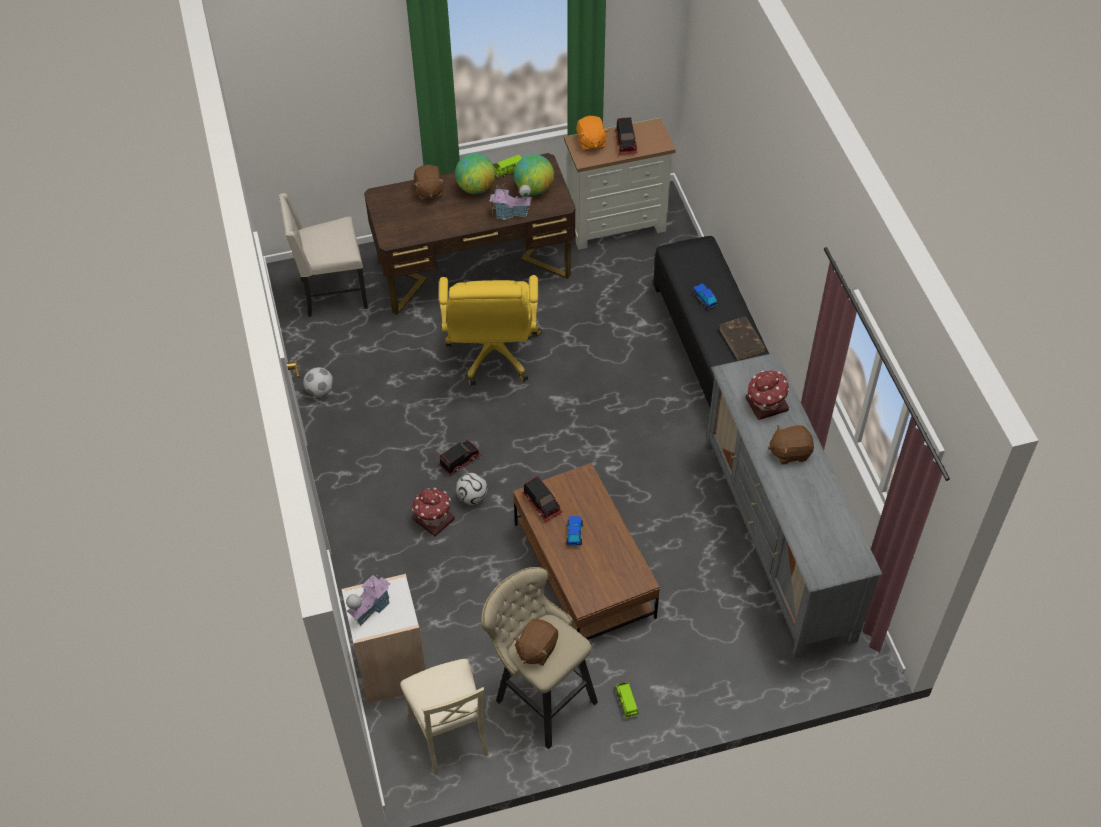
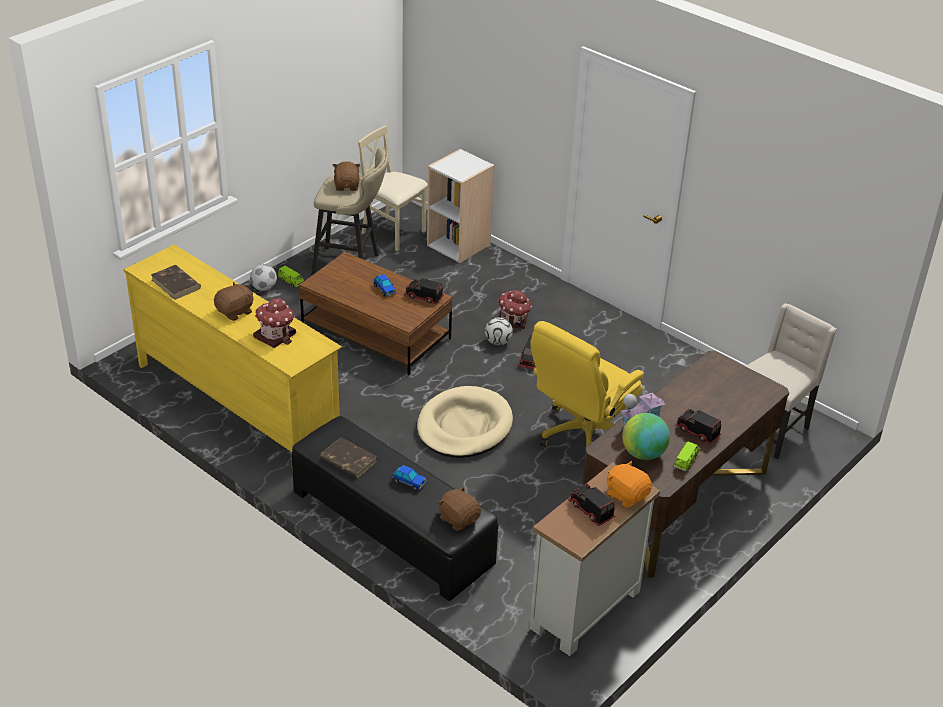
camera: 145 degrees right, 15 degrees down
(320, 391) = (686, 360): football -> football (264, 288)
(370, 608) = (466, 163): toy house -> none
(429, 191) = (734, 412): brown plush toy -> brown plush toy (459, 519)
(476, 188) = (697, 432): globe -> toy truck
(492, 357) = (581, 438): yellow office chair -> yellow office chair turned 105 degrees counterclockwise
(583, 414) = (464, 426): none -> beige dog bed
(777, 540) = (237, 403): grey dresser -> yellow dresser
(833, 520) = (176, 284): none -> brown book

